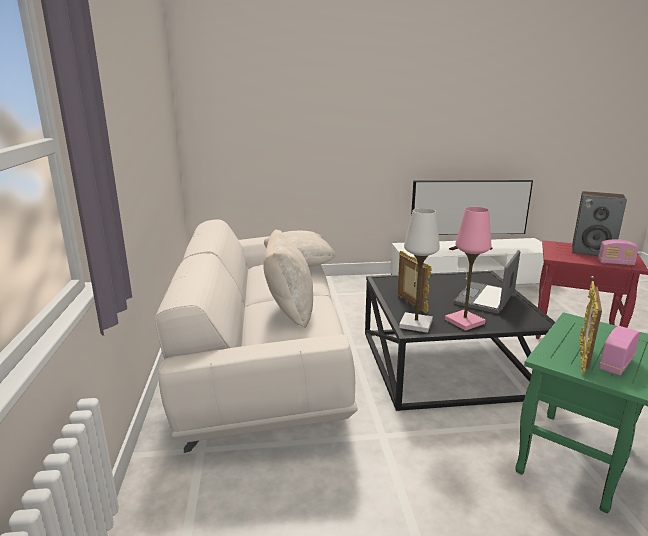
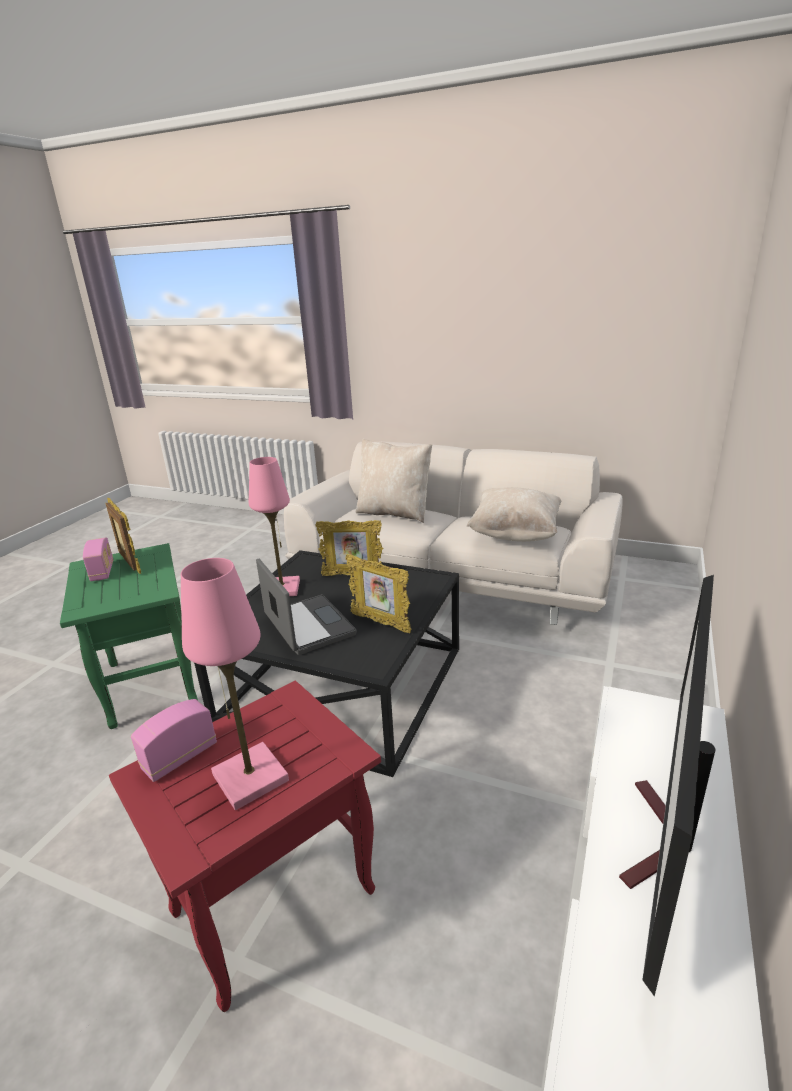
camera: 120 degrees right, 5 degrees up
(415, 324) = (311, 563): white table lamp -> none
(450, 282) = (381, 623): none -> picture frame
(592, 251) = (250, 778): speaker -> pink table lamp

